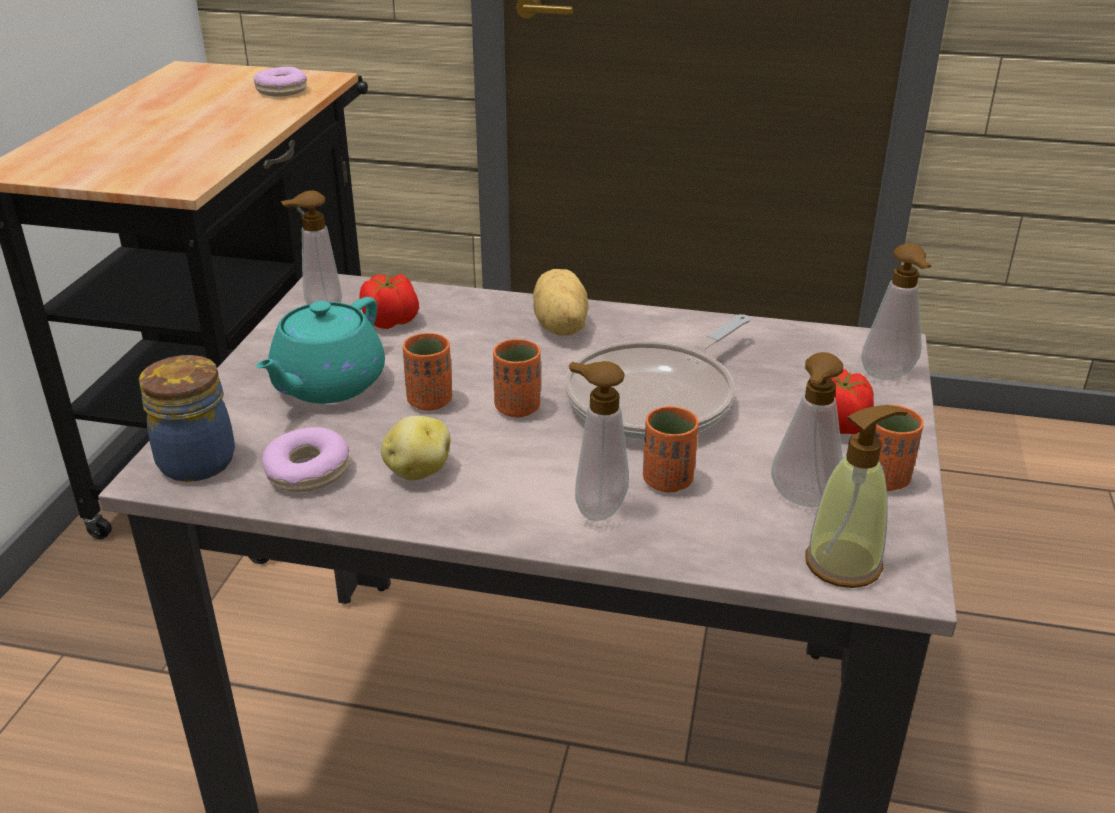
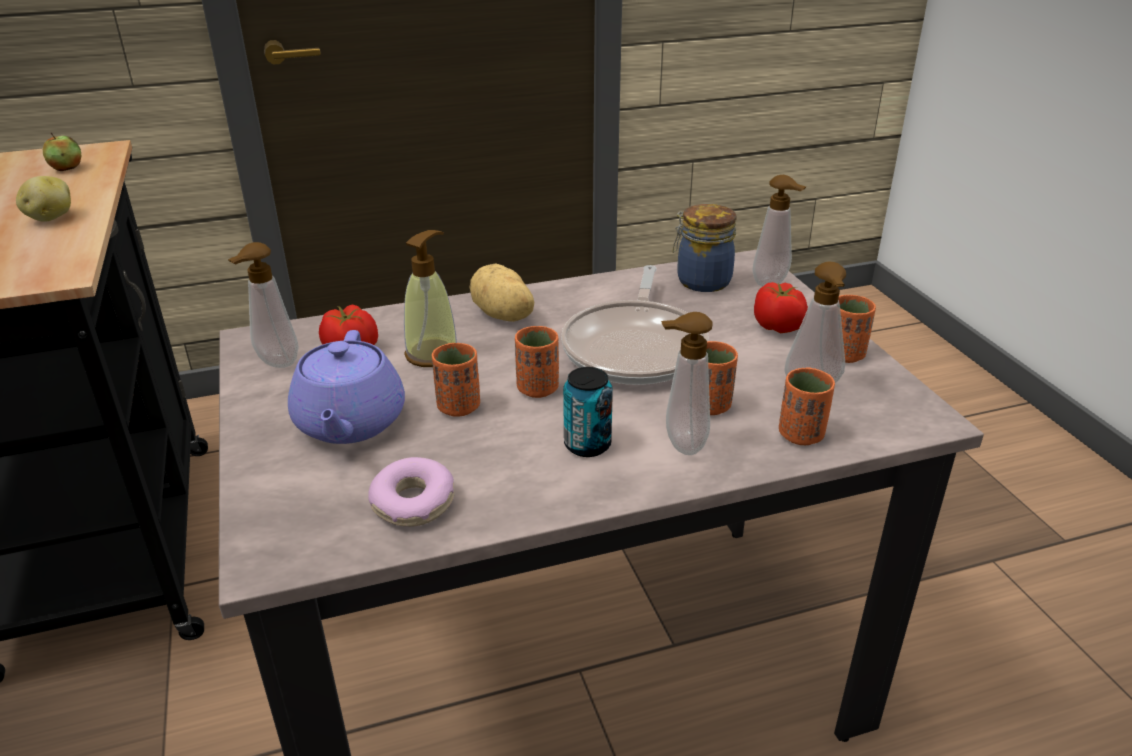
camera: 30 degrees left, 0 degrees up
(195, 460) = (291, 533): jar -> jar (701, 281)
(281, 90) = (66, 168): donut -> apple
(327, 385) = (349, 423): turquoise teapot -> purple teapot
(417, 471) = (510, 467): potato -> potato (50, 218)
(506, 476) = (587, 445): none -> can
(732, 544) = (801, 435): none -> orange cup
(844, 563) = (883, 421): soap dispenser -> soap dispenser (432, 354)

